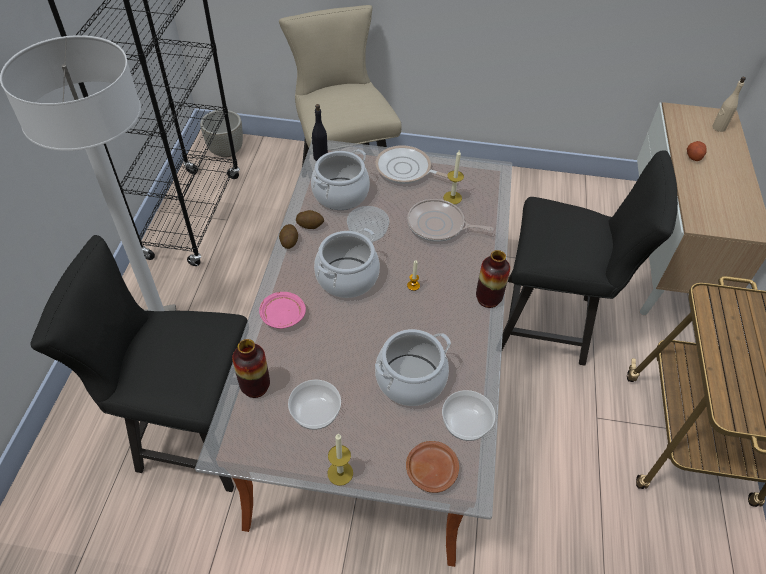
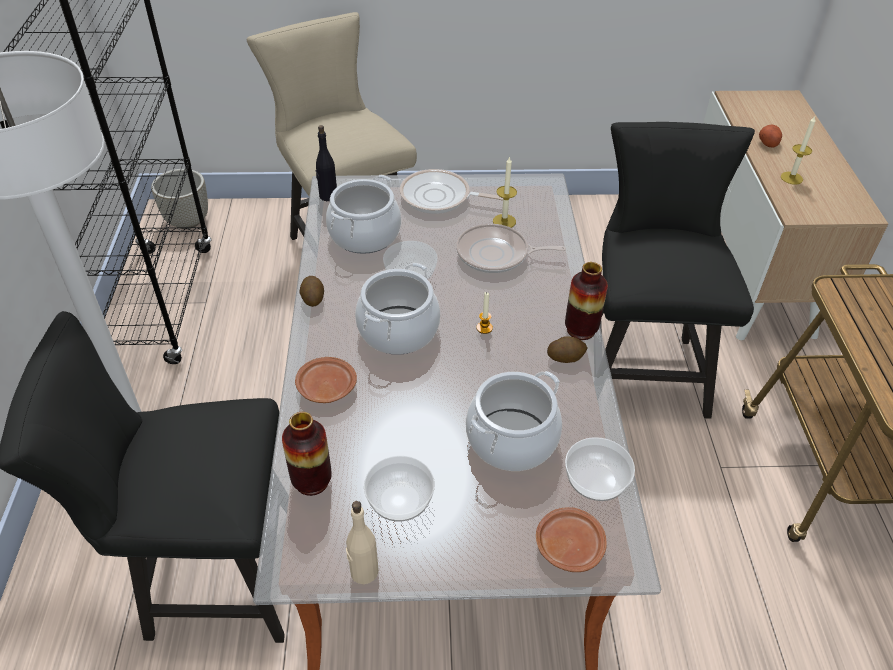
camera: 10 degrees left, 5 degrees down
(282, 315) = (326, 387): pink plate -> brown plate
(310, 225) = (335, 275): potato -> potato (565, 357)
(340, 473) = (452, 570): candle -> candle (791, 178)
(553, 324) = (640, 366): black chair -> black chair turned 90 degrees counterclockwise
(718, 127) = (785, 110): beige bottle -> beige bottle (363, 572)

